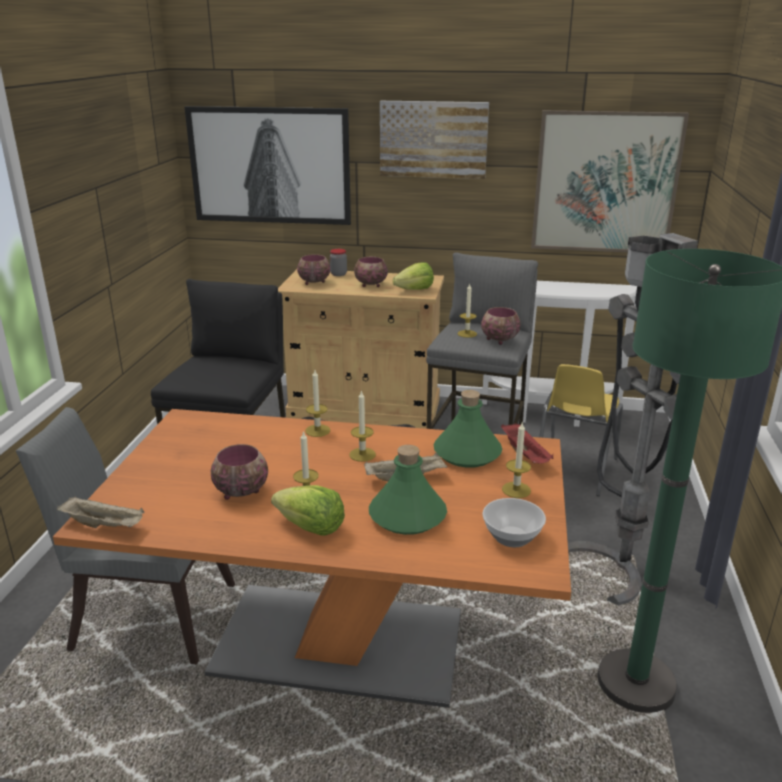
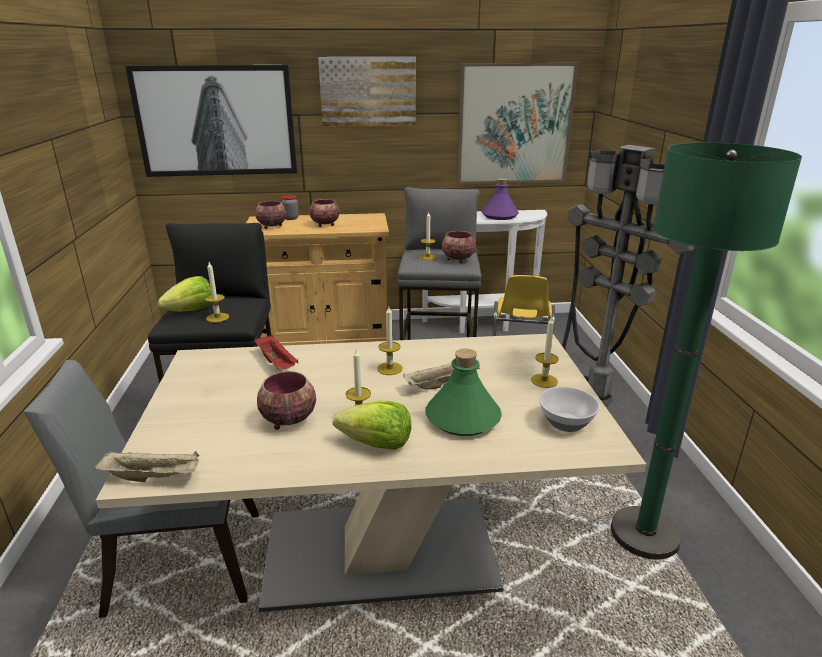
camera: 15 degrees left, 0 degrees up
(317, 430) = (335, 352): candle -> candle (217, 317)
(339, 643) = (380, 552): orange dining table -> beige dining table
(415, 290) = (366, 226): lettuce -> lettuce (191, 310)
(467, 453) = (483, 355): green bottle -> none
(525, 455) = (534, 350): red tray -> red tray (277, 363)
(577, 289) = (499, 216): none -> purple bottle

